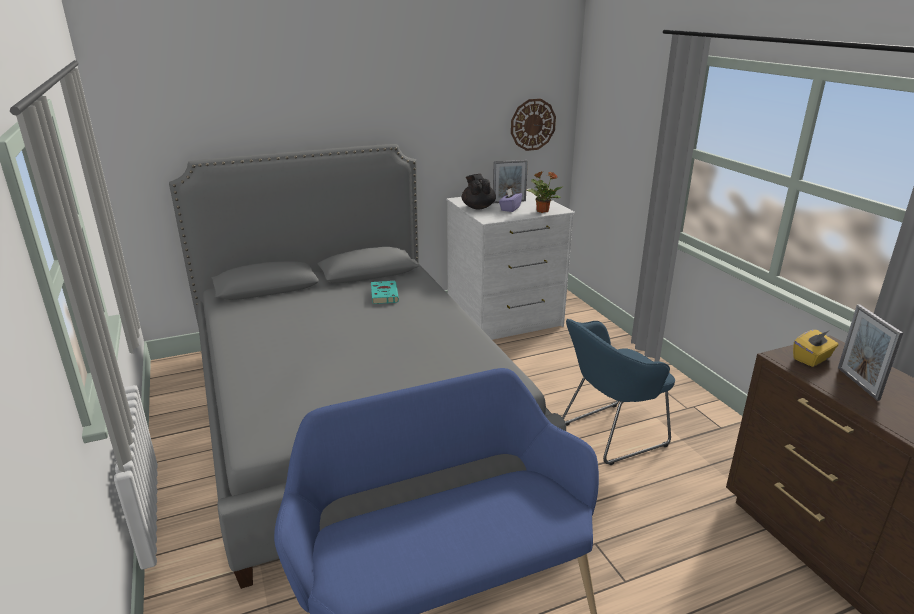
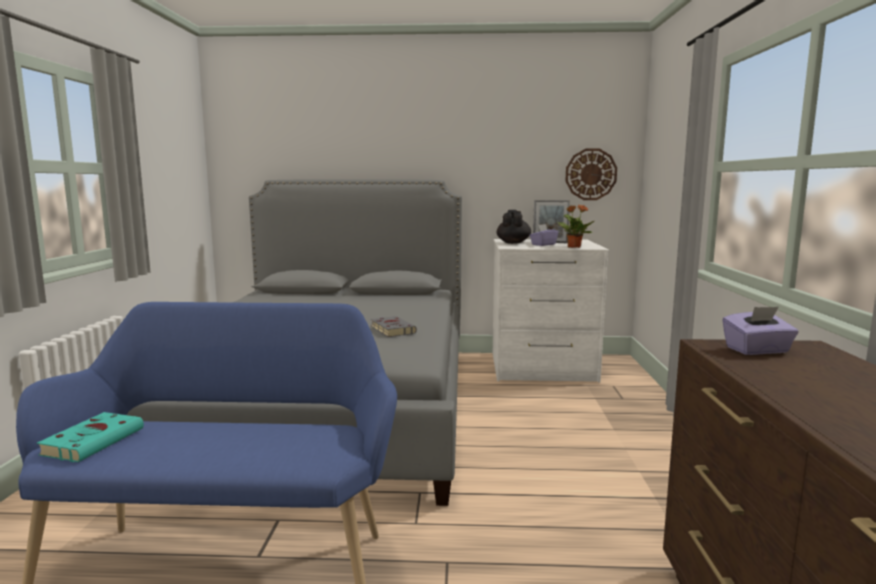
camera: 25 degrees right, 15 degrees down
(384, 294) = (388, 302): turquoise book -> turquoise book (95, 441)
(440, 341) = (392, 330): none -> grey book
(608, 435) = (563, 473): blue armchair -> none
(812, 359) = (757, 350): yellow tissue box -> purple tissue box
(857, 383) = (800, 374): picture frame -> none

